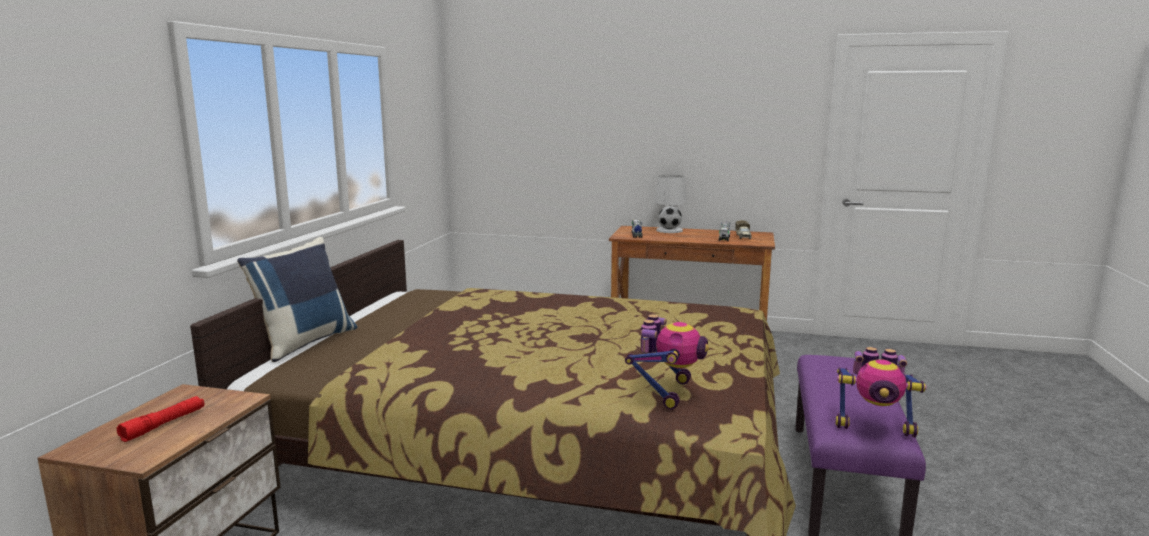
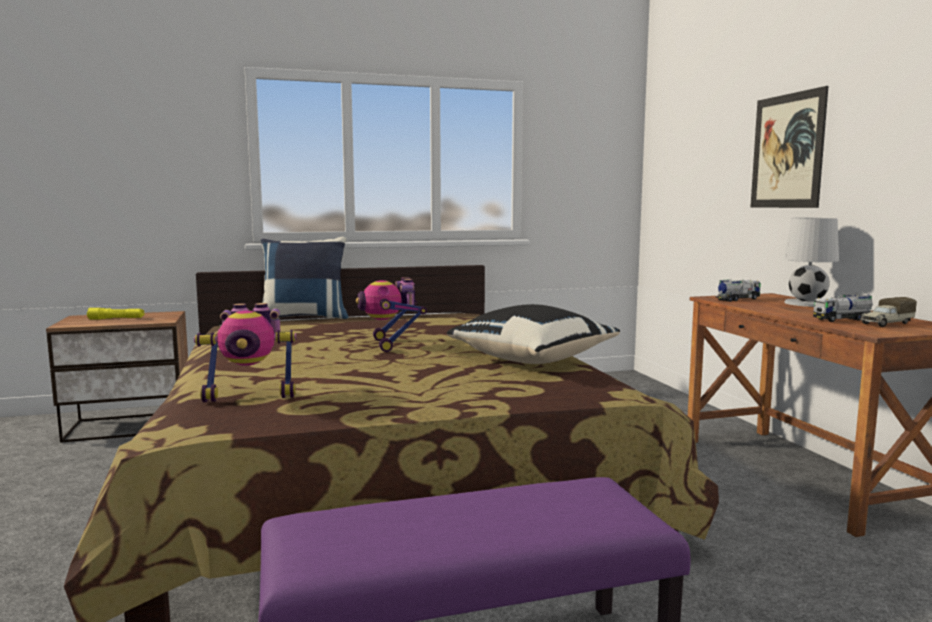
camera: 60 degrees right, 5 degrees down
(164, 425) = (116, 319): red flashlight -> yellow flashlight
(624, 127) = (787, 151): none -> picture
(646, 308) = (531, 359): none -> black pillow
(874, 427) = (326, 542): toy robot -> toy robot (391, 345)

